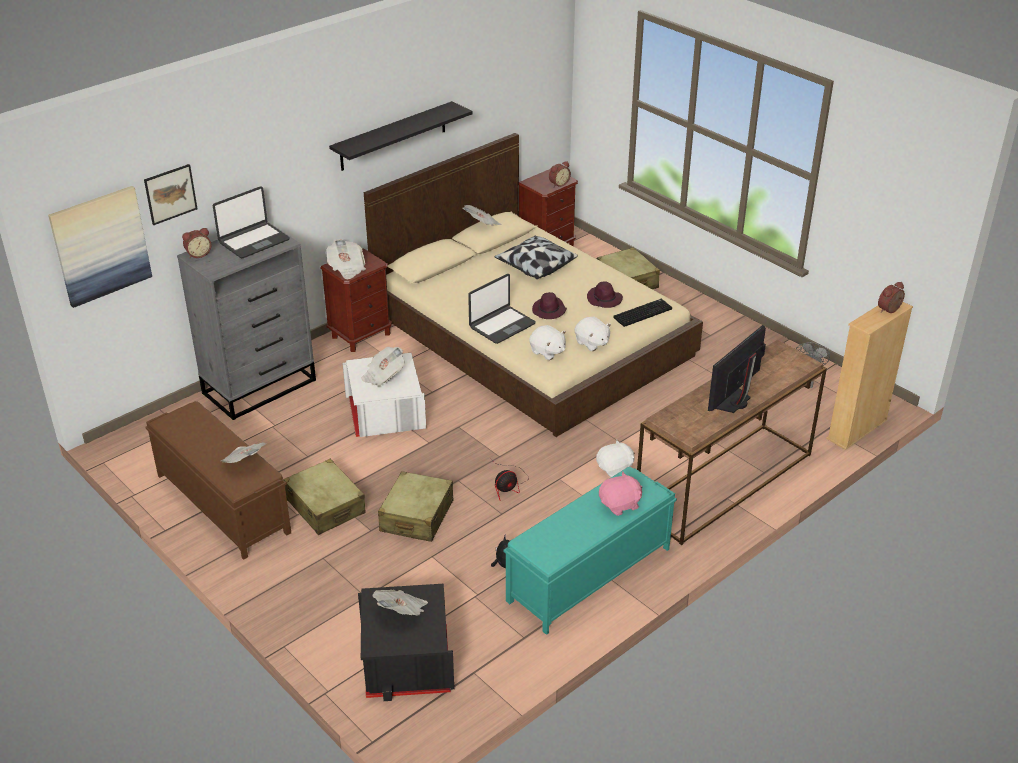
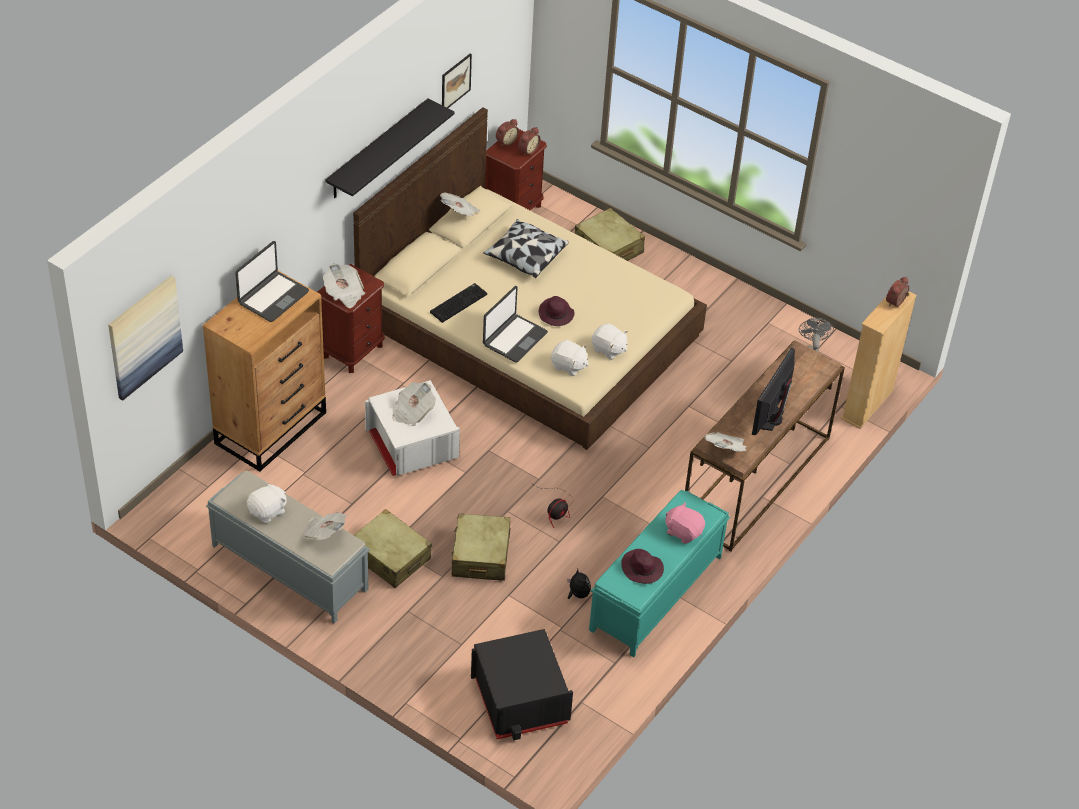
camera: 15 degrees left, 10 degrees up
(170, 194) = (199, 271): picture -> picture (455, 82)
(198, 254) = (224, 321): alarm clock -> alarm clock (505, 141)
(222, 503) = (288, 567): brown bench -> grey bench
(260, 386) = (271, 427): grey dresser -> brown dresser
(402, 612) = (518, 661): newspaper -> newspaper (726, 449)
(604, 299) = (607, 293): purple hat -> purple hat (642, 569)
(615, 469) = (652, 478): white plush toy -> white plush toy (268, 511)
(620, 505) = (683, 531): pink plush toy -> pink plush toy turned 105 degrees counterclockwise
(642, 313) = (649, 305): keyboard -> keyboard (458, 303)

